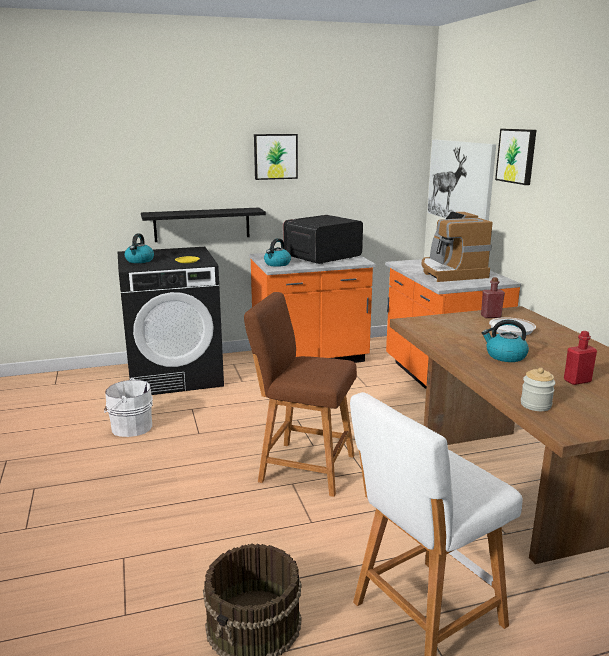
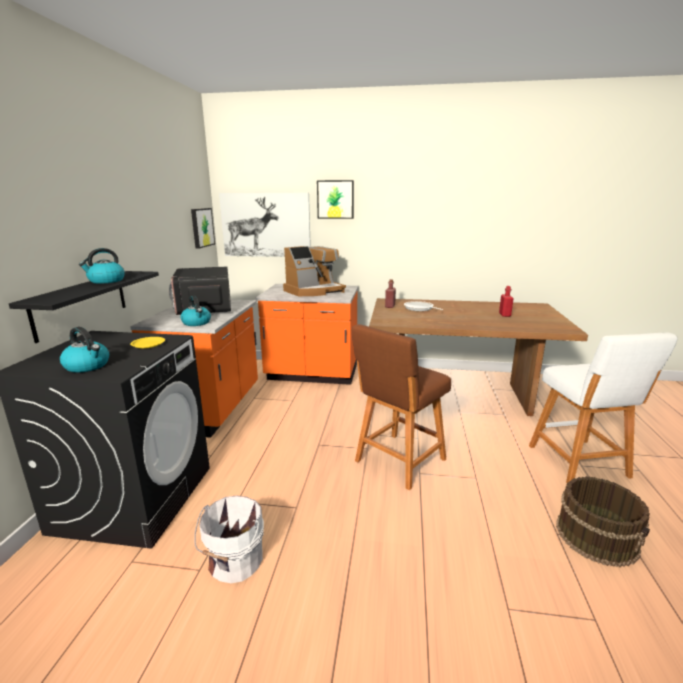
camera: 65 degrees left, 0 degrees up
(275, 156) = (129, 210): picture -> picture (201, 227)
(450, 273) = (314, 291): coffee machine -> coffee machine turned 45 degrees counterclockwise
(505, 356) = (462, 318): kettle -> kettle (106, 281)
(535, 405) = (536, 328): jar -> none

